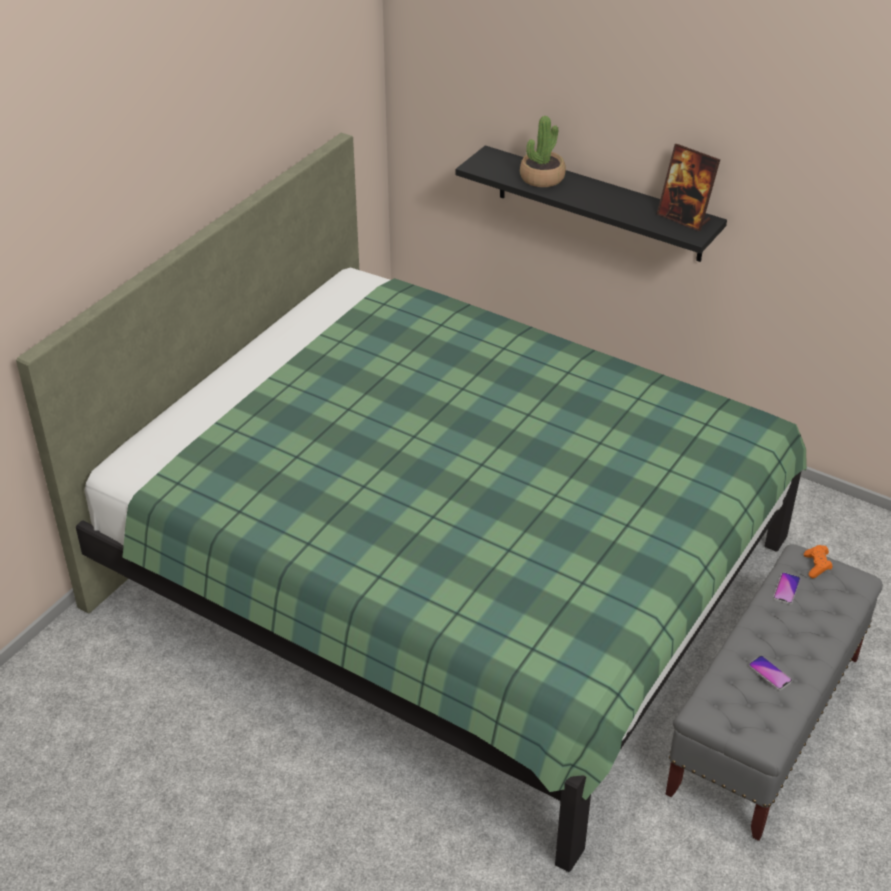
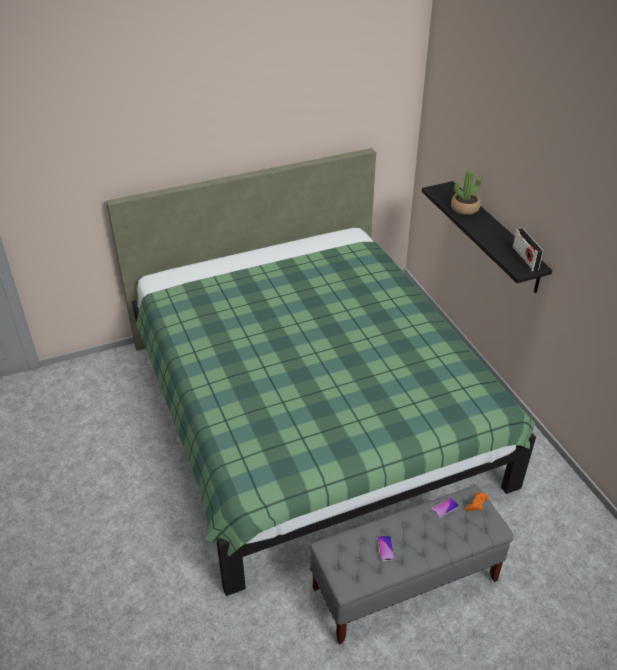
camera: 35 degrees right, 0 degrees up
(684, 218) = (525, 259): picture frame -> radio

